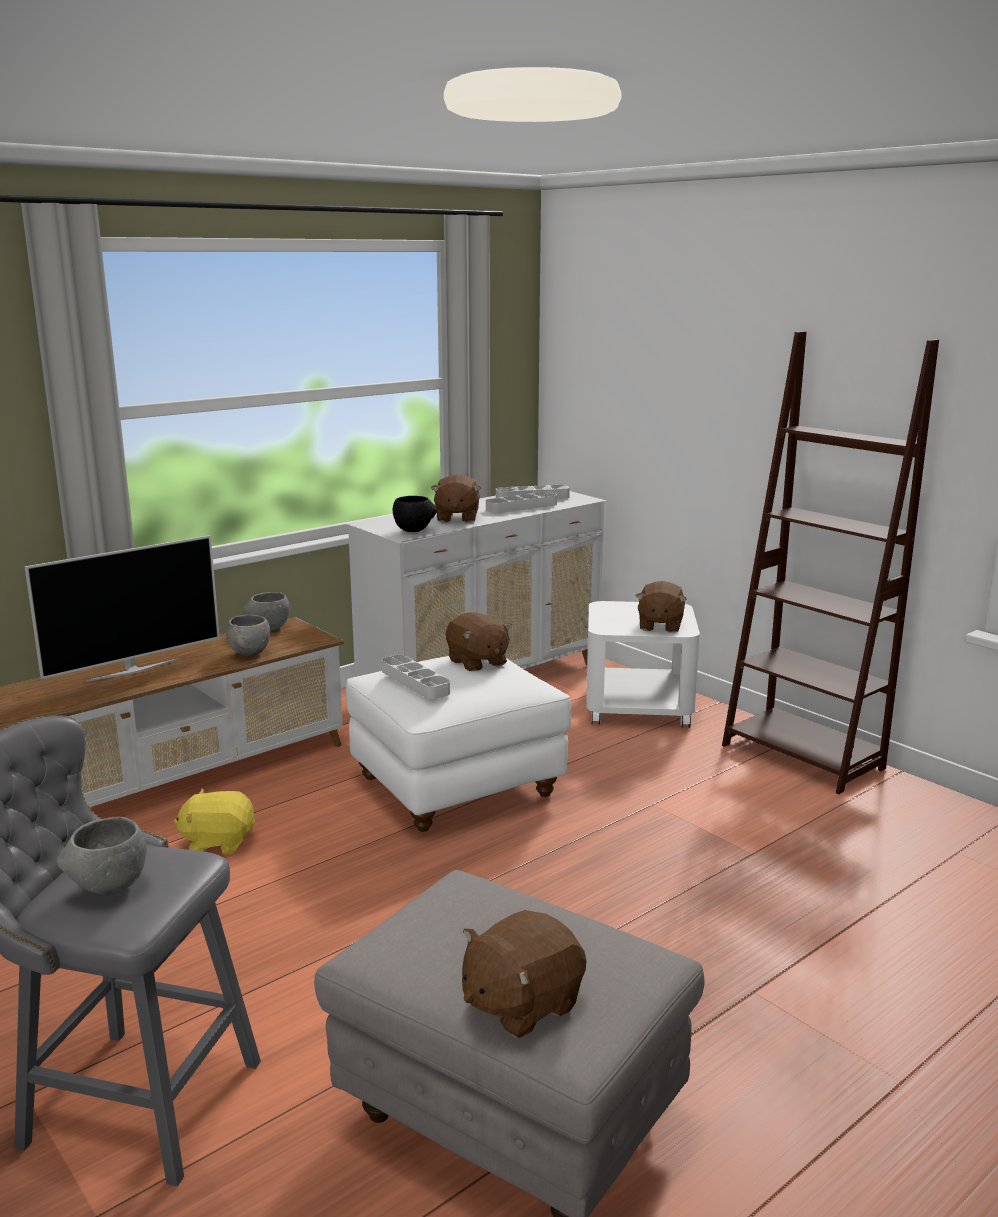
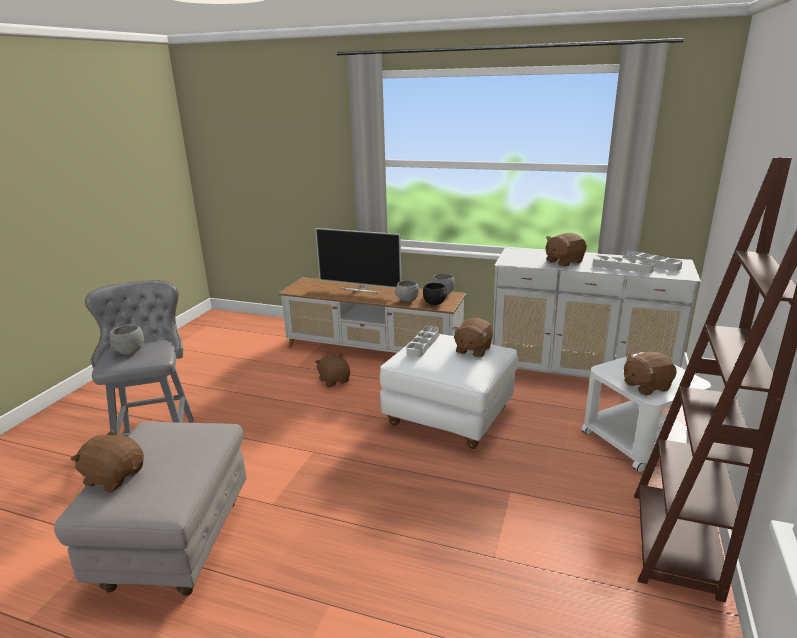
camera: 60 degrees right, 5 degrees up
(218, 842) = (334, 380): yellow plush toy -> brown plush toy
(414, 531) = (518, 262): black bowl -> black bowl (435, 304)

